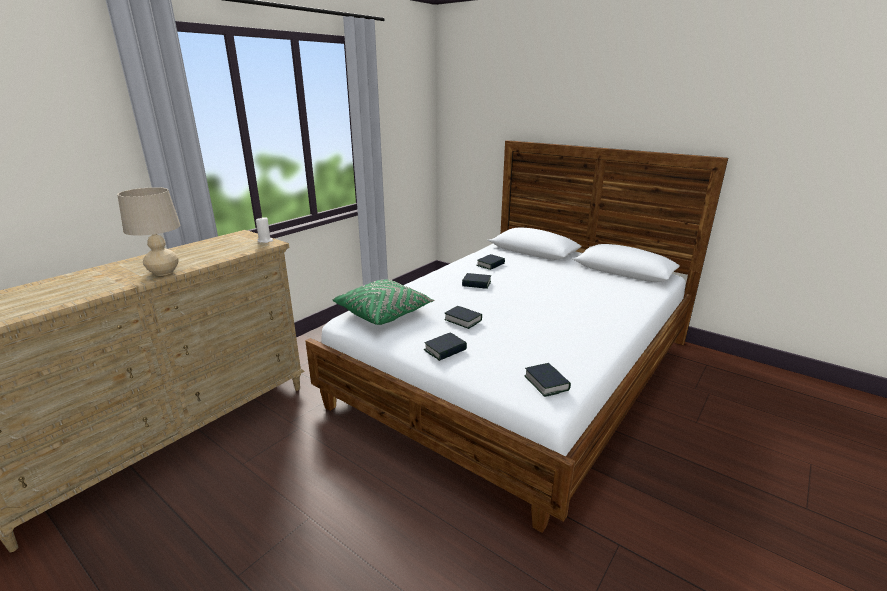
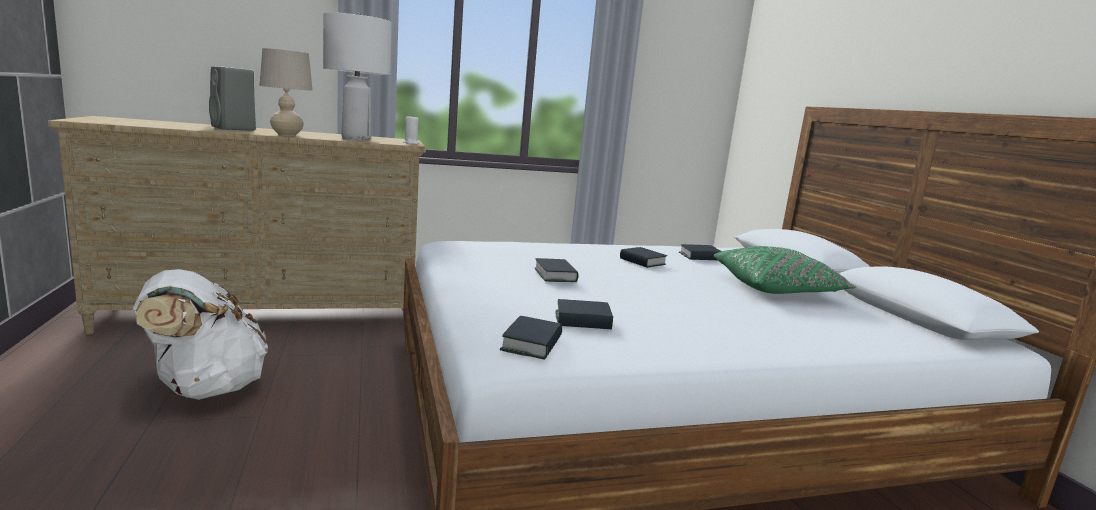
camera: 35 degrees right, 10 degrees down
(89, 281) = (234, 129): none -> grey speaker
(219, 253) = (355, 139): none -> white table lamp
(230, 524) = (205, 388): none -> white backpack
(384, 312) = (487, 248): green pillow -> green pillow (777, 288)
(445, 350) = (482, 285): book -> book (583, 321)

